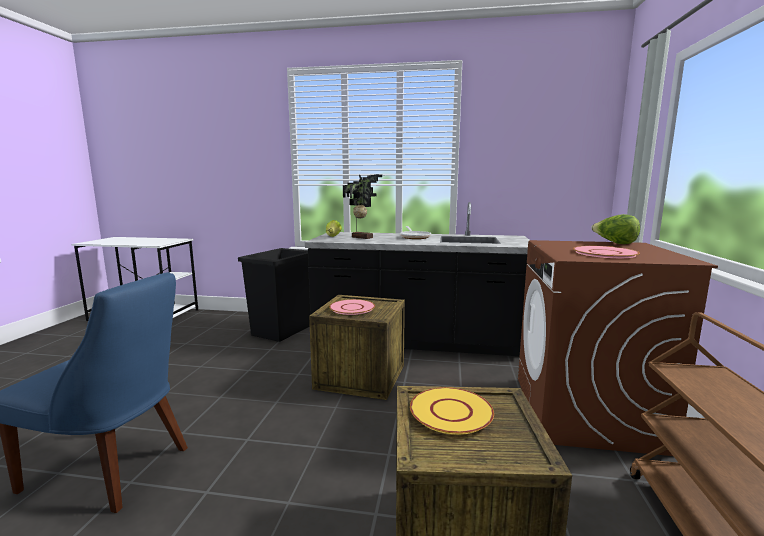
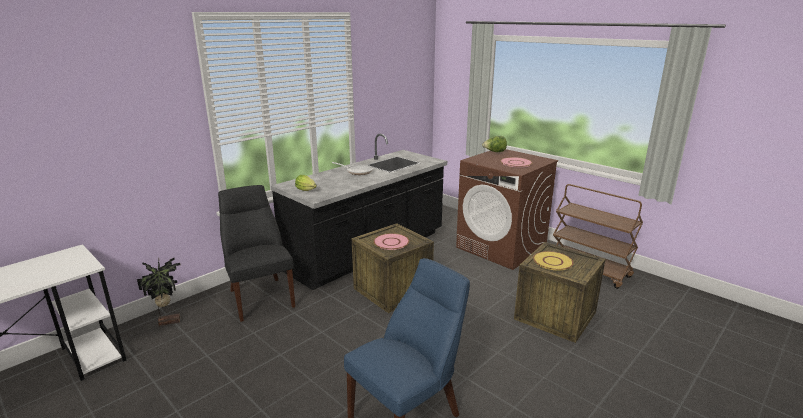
camera: 55 degrees left, 10 degrees up
(283, 330) = (260, 296): black trash can -> black chair
(362, 237) = (328, 184): potted plant -> potted plant (169, 321)

